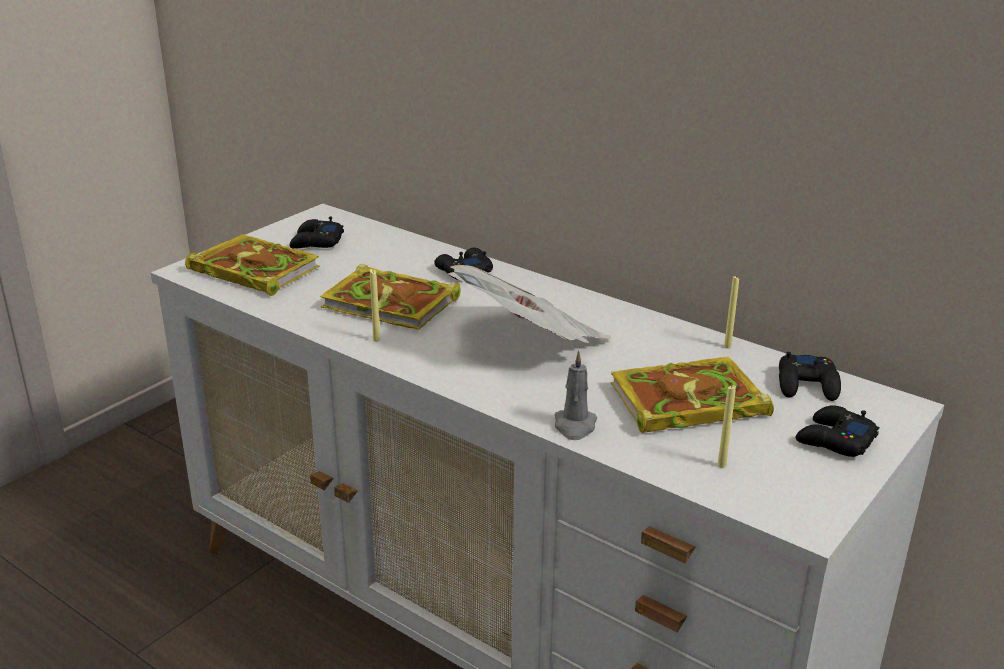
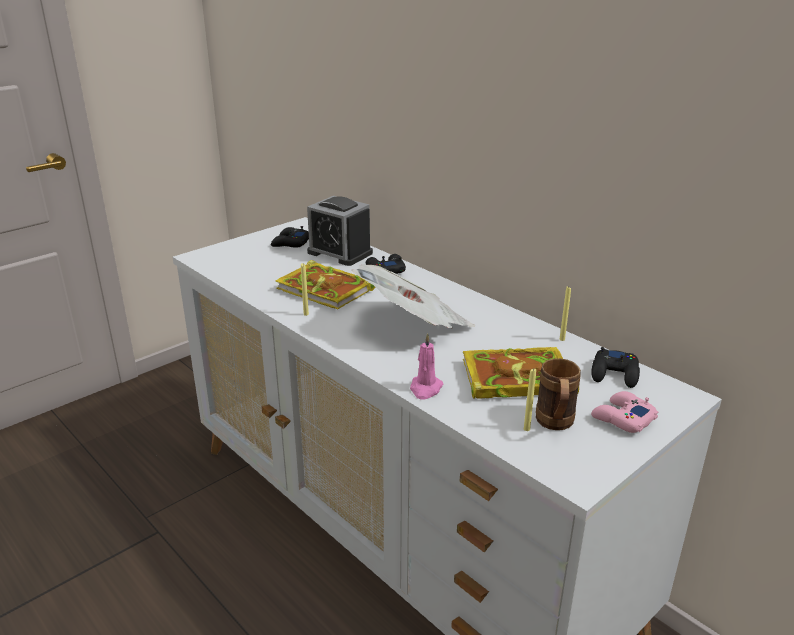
camera: 10 degrees right, 0 degrees up
(251, 270) = (239, 259): book -> none
(391, 251) = (340, 253): none -> alarm clock
(575, 426) = (425, 389): grey candle -> pink candle
(755, 457) = (555, 425): none -> brown mug
(834, 440) = (622, 418): black game controller -> pink game controller

